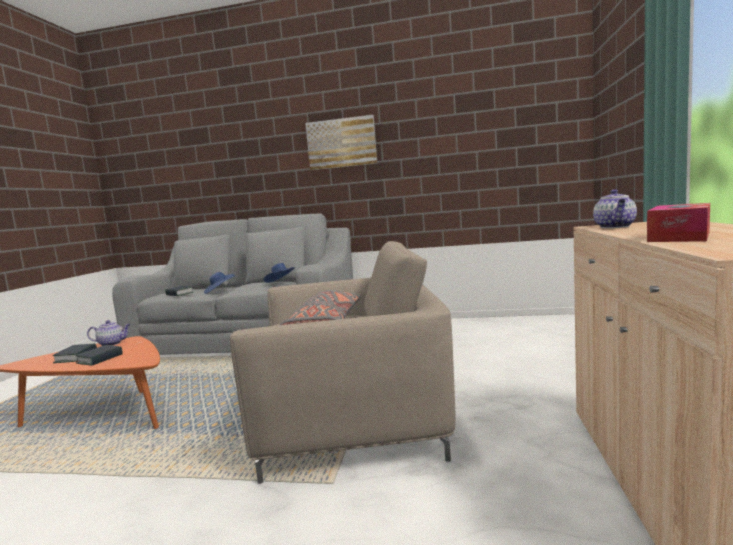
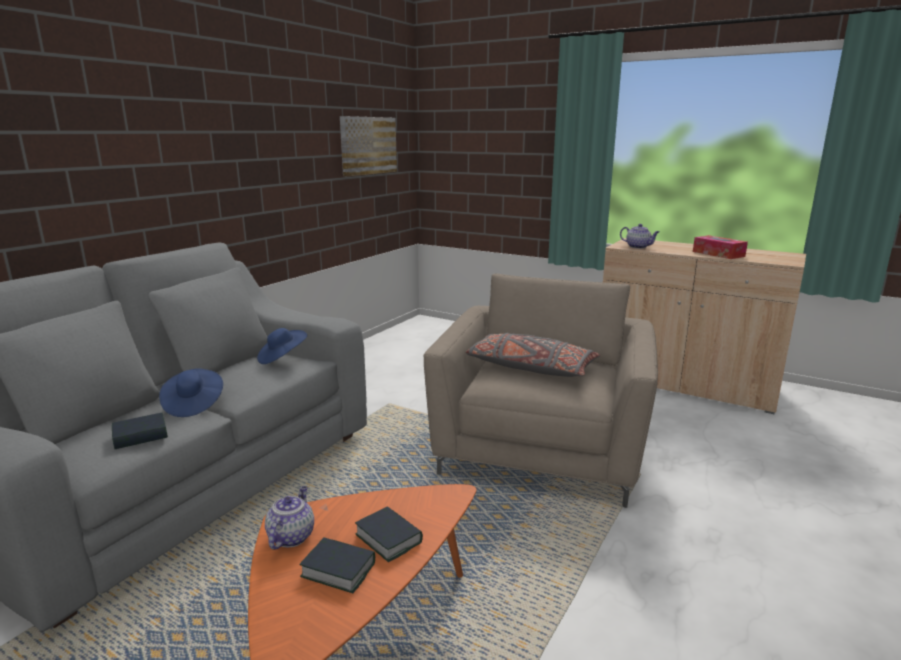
camera: 70 degrees left, 10 degrees up
(341, 143) = (207, 126): picture -> picture (368, 145)

